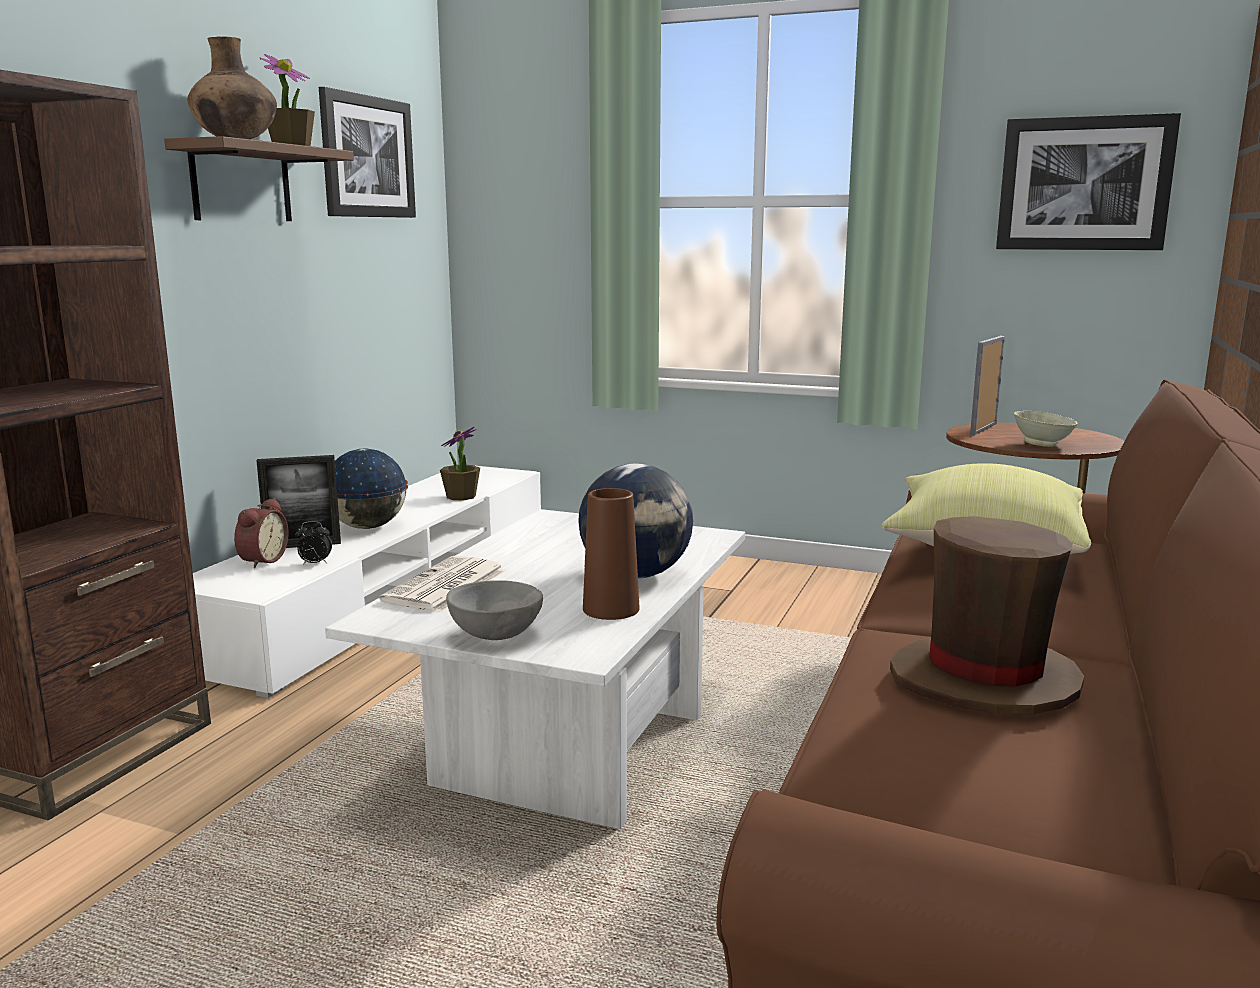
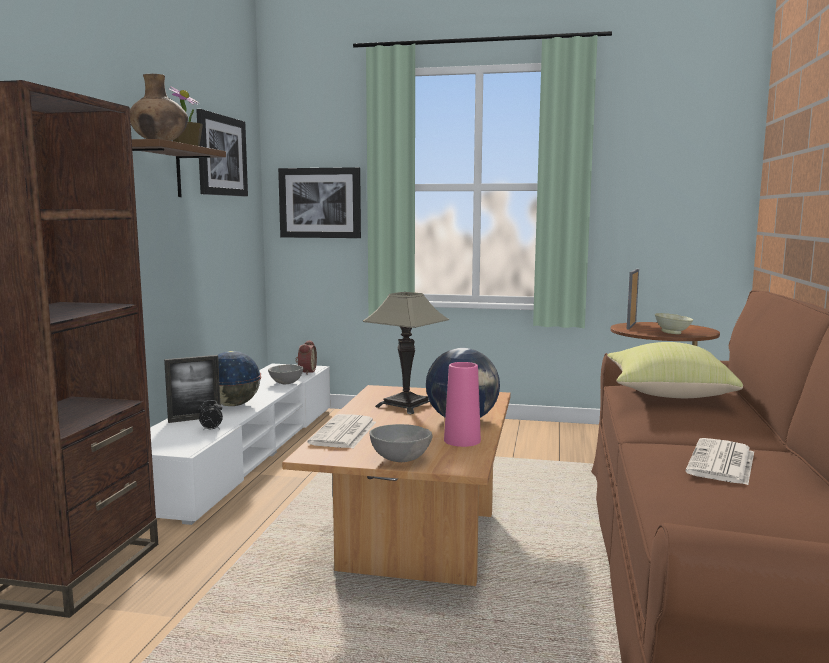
camera: 10 degrees left, 5 degrees down
(261, 560) = (170, 430): alarm clock -> alarm clock (305, 372)
(461, 497) = (285, 383): potted plant -> grey bowl
(567, 745) = (414, 538): white coffee table -> brown coffee table
(569, 545) = (406, 405): none -> table lamp
(611, 609) = (462, 440): brown vase -> pink vase
(984, 680) = (722, 463): brown hat -> newspaper
(1084, 184) = (677, 178): picture -> picture (320, 203)

